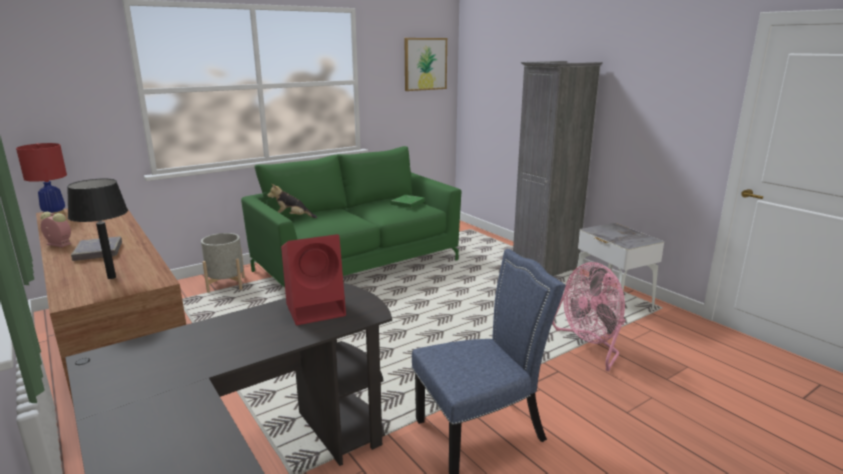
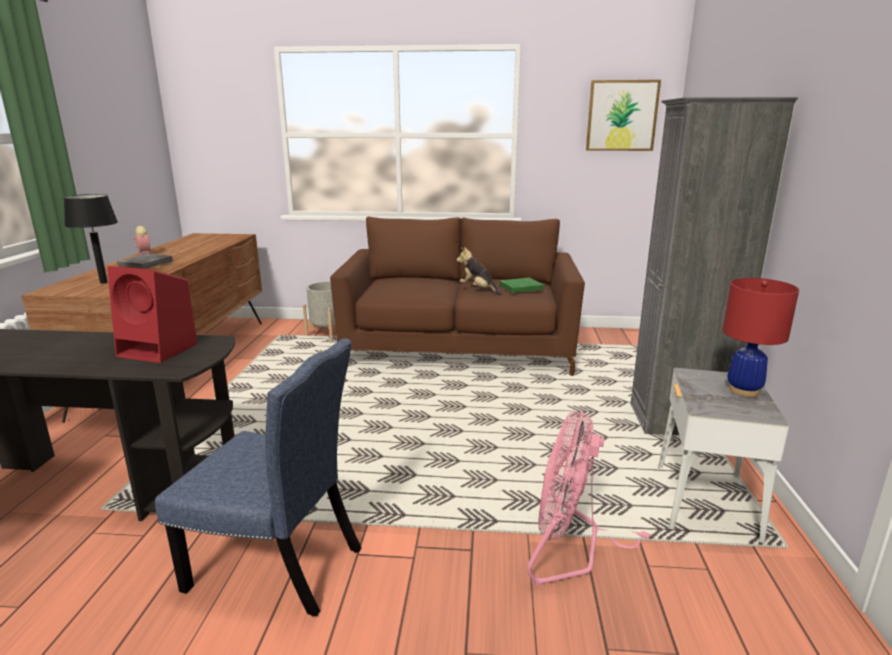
camera: 40 degrees right, 0 degrees up
(54, 213) = (198, 235): red table lamp -> red table lamp (743, 390)
(292, 217) = (386, 278): plush toy -> plush toy (478, 290)
(357, 265) = (458, 349): green sofa -> brown sofa

